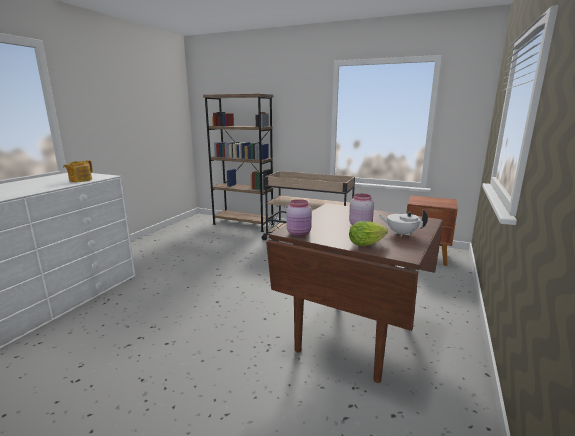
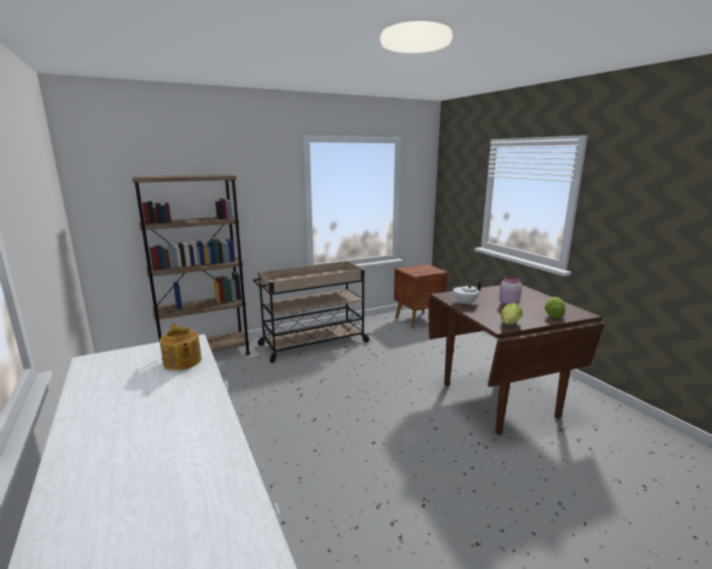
camera: 50 degrees left, 0 degrees up
(299, 233) = (509, 325): pink jar -> lettuce
(401, 233) = (539, 301): white teapot -> white teapot (464, 303)

